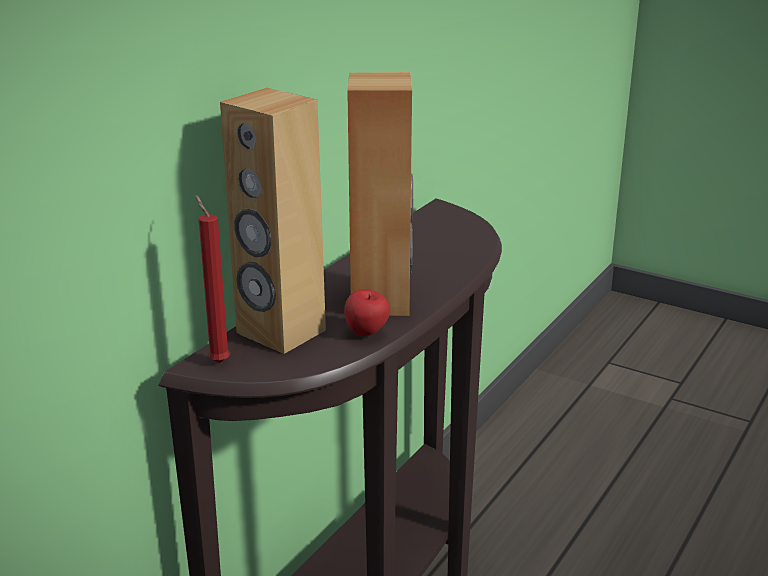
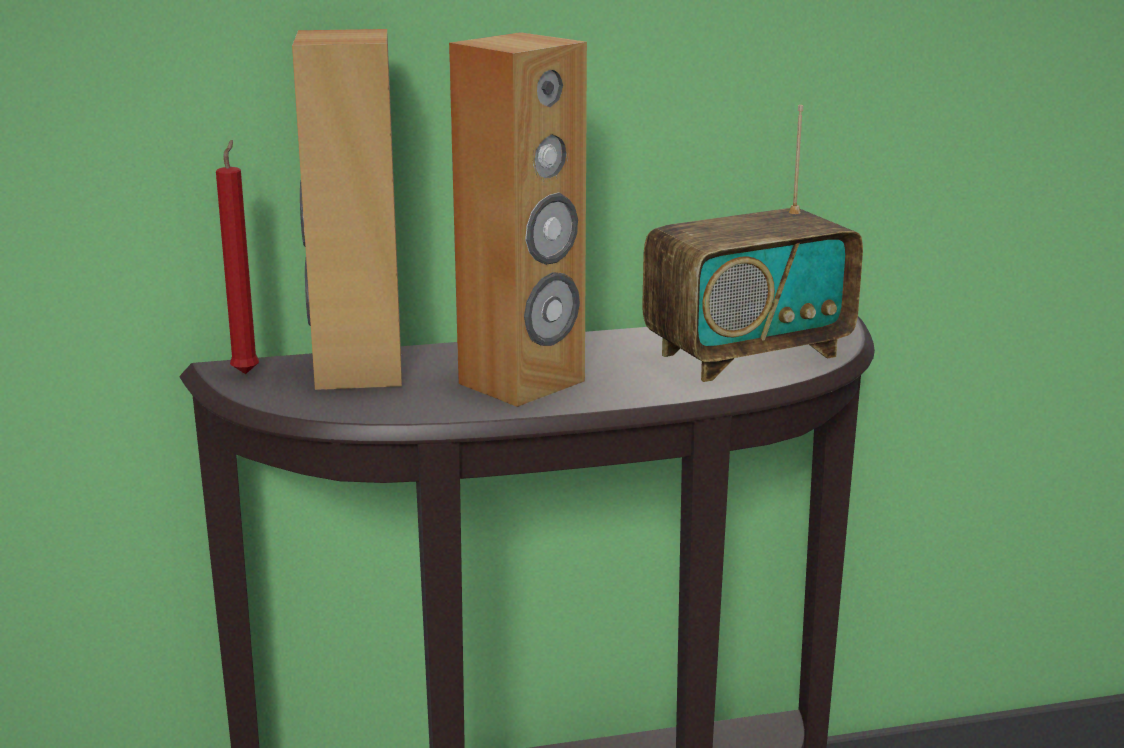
camera: 45 degrees right, 5 degrees down
(367, 334) = (431, 405): apple -> none
(446, 241) = (747, 355): none -> radio

